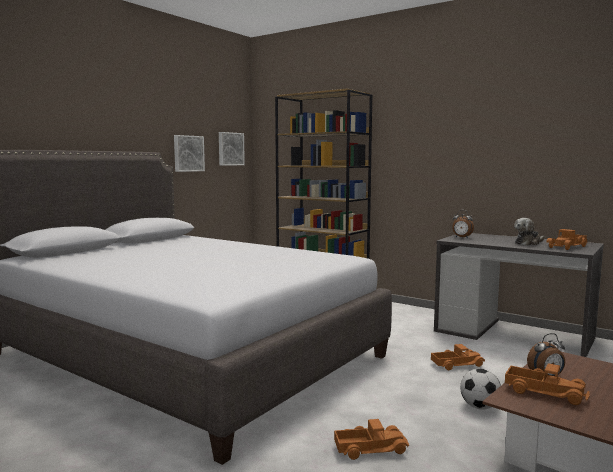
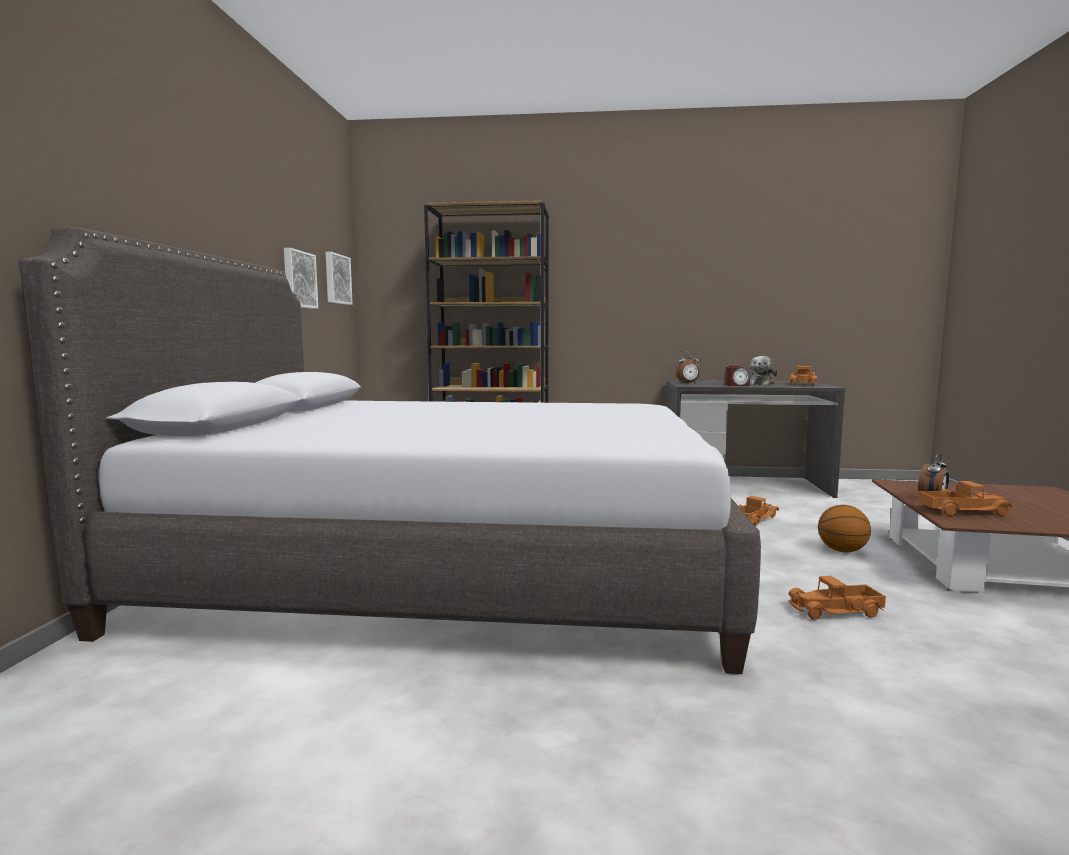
camera: 30 degrees left, 0 degrees up
(370, 448) = (836, 611): toy truck -> toy truck turned 150 degrees counterclockwise
(479, 407) = (842, 551): football -> basketball
(494, 243) = (736, 385): none -> alarm clock

